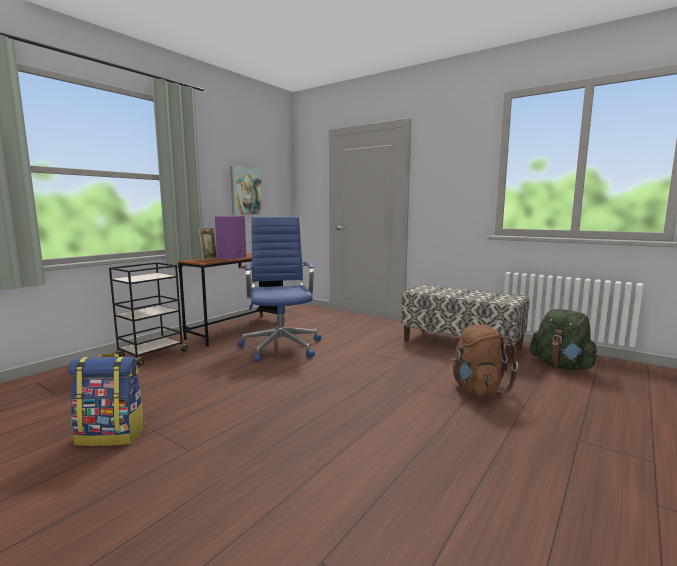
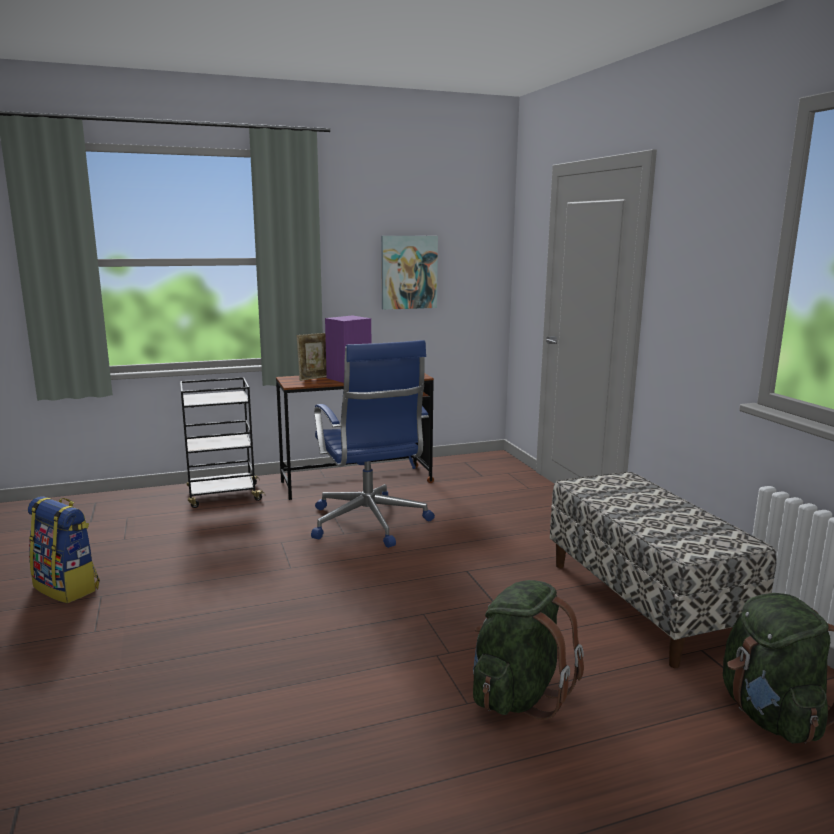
camera: 35 degrees right, 5 degrees up
(281, 346) = (369, 524): blue office chair -> blue office chair turned 135 degrees clockwise
(477, 390) = (518, 694): brown backpack -> green backpack

